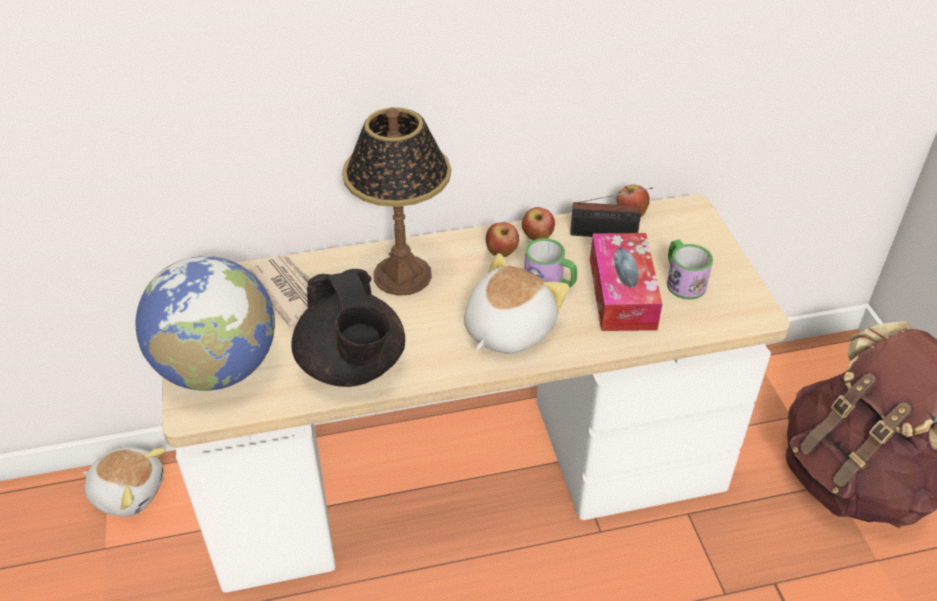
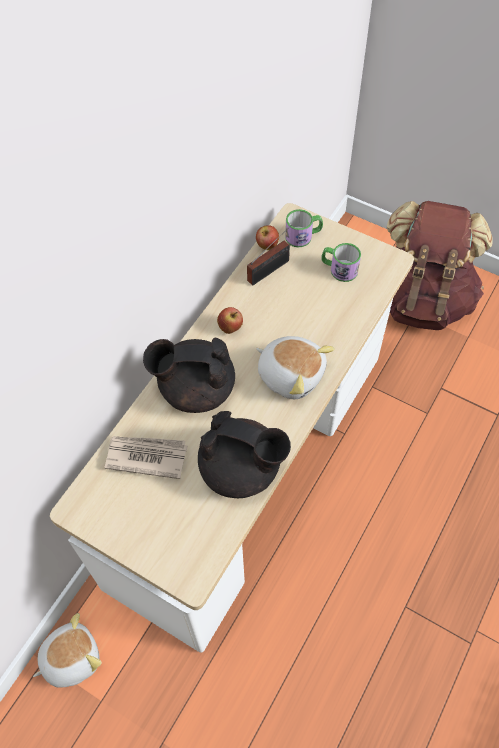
camera: 45 degrees left, 15 degrees up
(218, 368) = (170, 541): globe -> none
(403, 275) = (195, 389): table lamp -> black teapot
(507, 329) = (291, 374): plush toy -> plush toy turned 135 degrees clockwise
(537, 238) = (237, 302): apple -> none
(549, 282) = (278, 326): mug -> mug (303, 236)
(622, 293) = (320, 302): tissue box -> none

